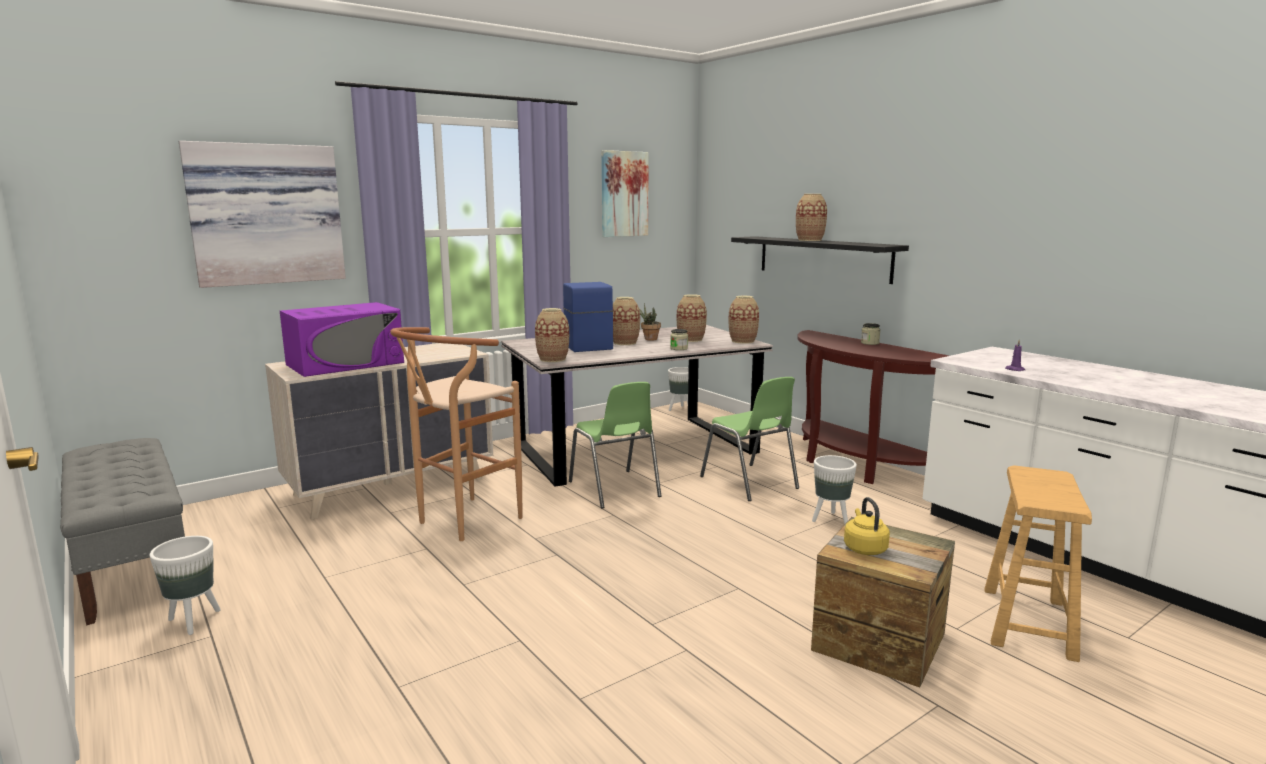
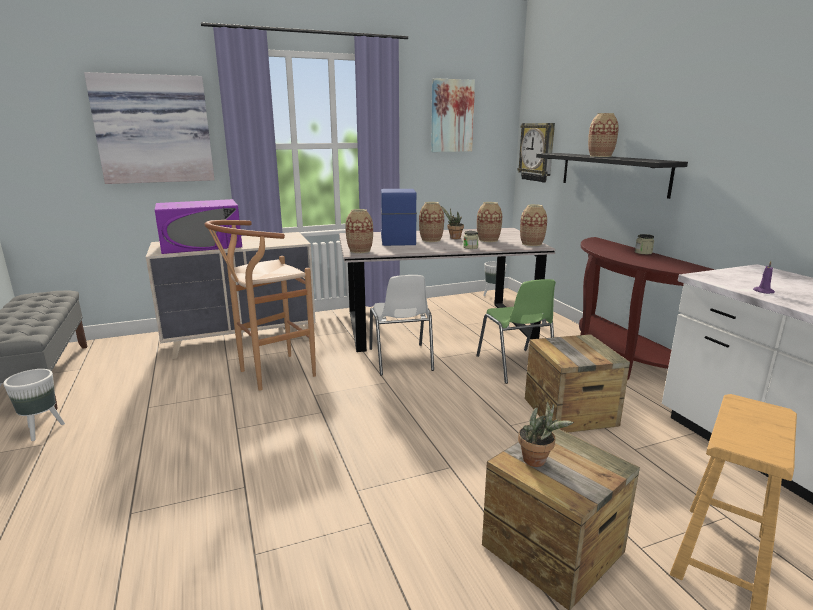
camera: 15 degrees right, 5 degrees up
(615, 489) = (401, 360): green chair -> white chair
(724, 235) = (537, 152): none -> wall clock
(831, 520) = (570, 411): white planter -> crate
(864, 548) = (538, 461): yellow kettle -> potted plant

